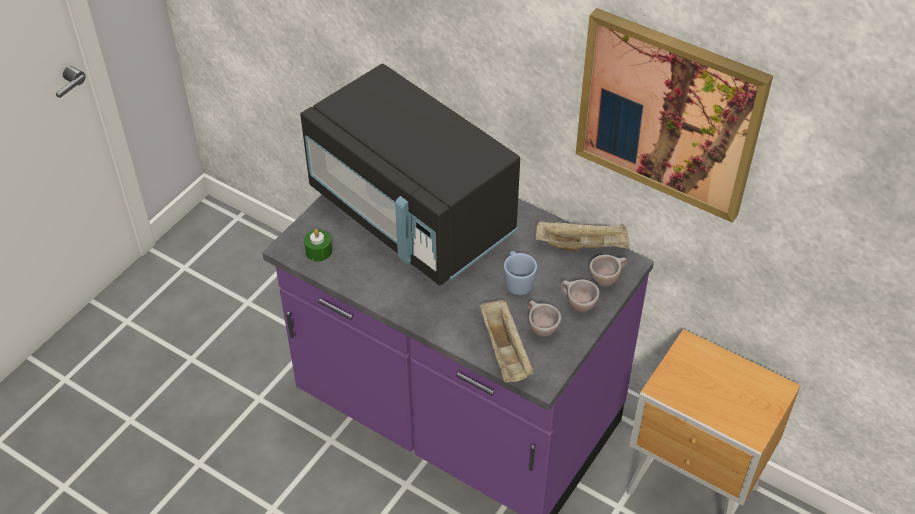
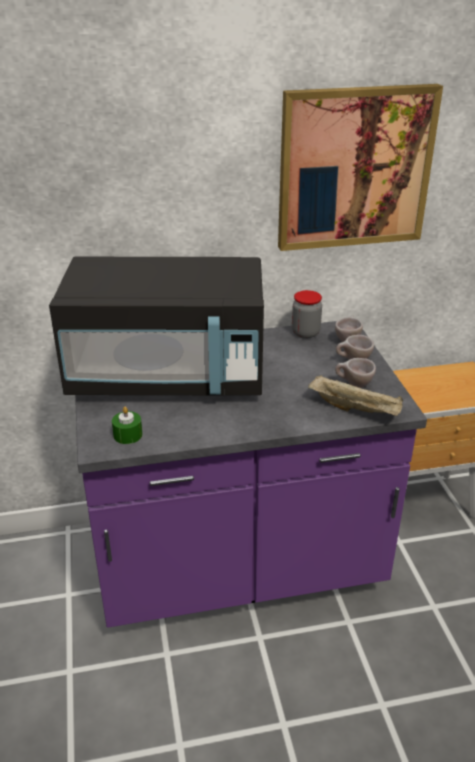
camera: 45 degrees left, 15 degrees down
(517, 282) = (299, 371): blue mug -> none
(582, 246) = (305, 333): beige tray -> jar

